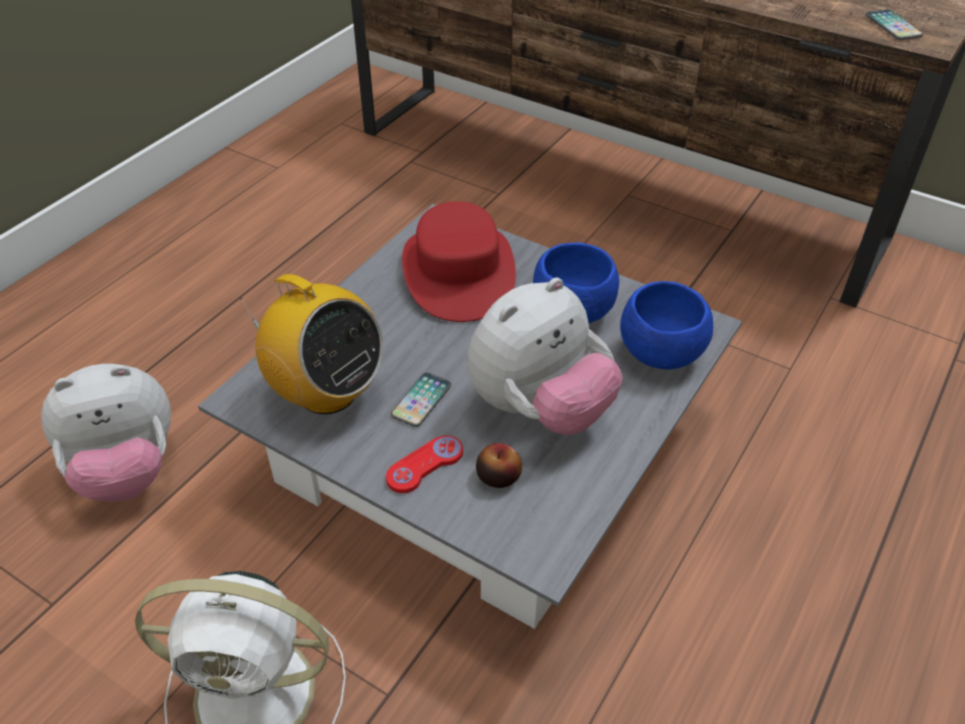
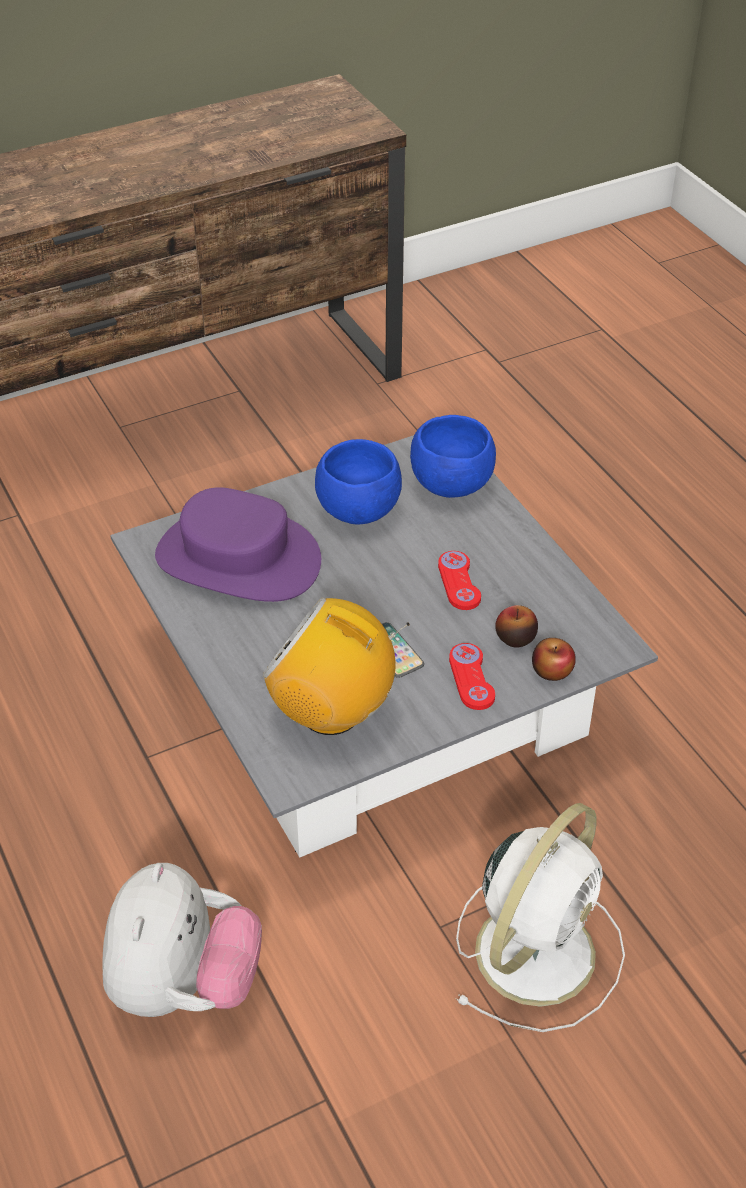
camera: 60 degrees left, 0 degrees up
(326, 392) = (332, 711): radio -> radio turned 135 degrees counterclockwise
(458, 272) = (237, 559): red hat -> purple hat
(475, 521) = (552, 670): none -> apple
(540, 409) = (459, 582): plush toy -> red game controller
(893, 26) = (332, 129): phone -> none

